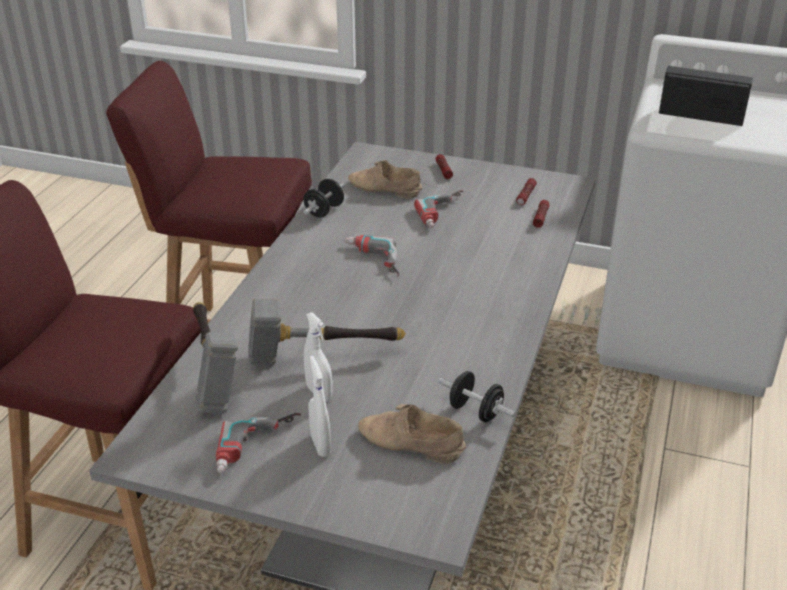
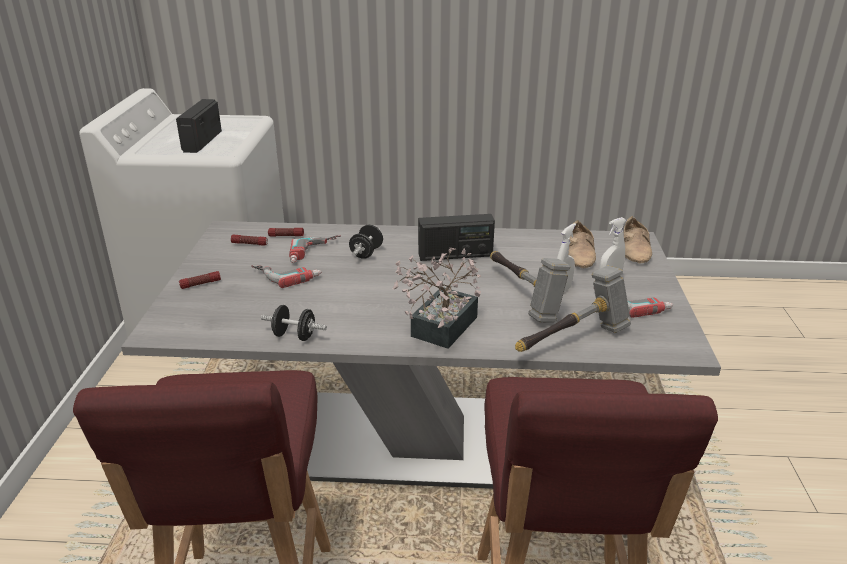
camera: 105 degrees left, 5 degrees down
(285, 287) = (439, 330): none -> potted plant
(371, 261) = (380, 297): power drill -> power drill (315, 253)
(383, 189) = (242, 310): beige shoe -> beige shoe (636, 250)
(449, 328) = (455, 255): none -> radio
(475, 411) = (535, 238): black dumbbell -> black dumbbell (366, 253)

